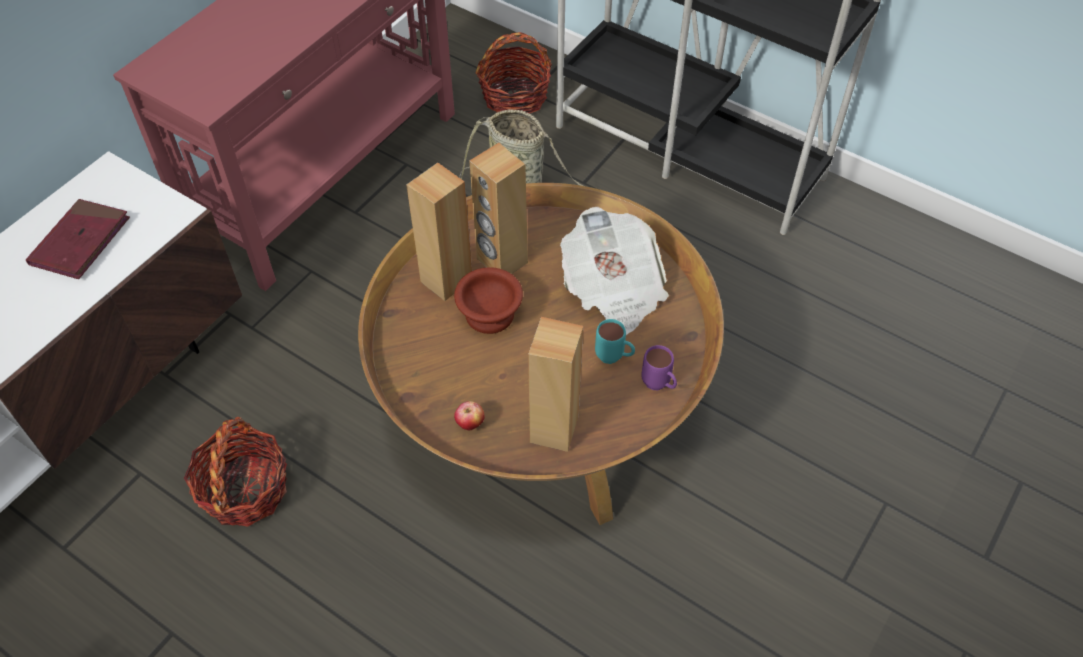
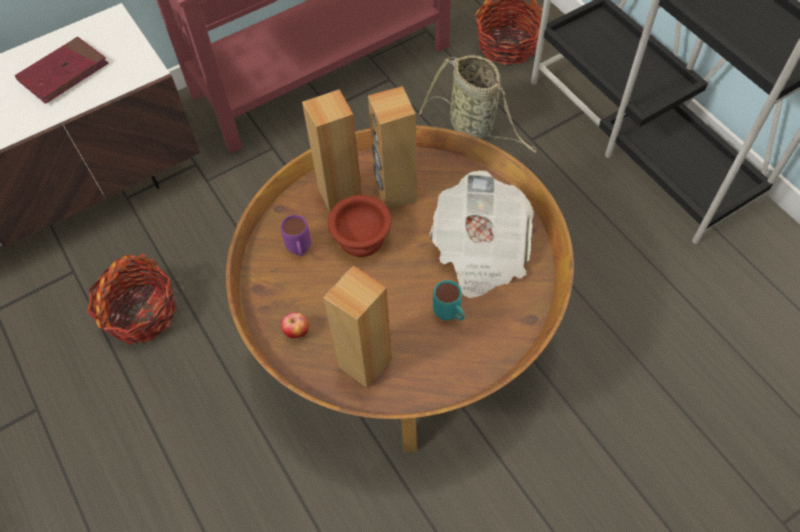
camera: 25 degrees right, 5 degrees up
(659, 386) = (477, 357): purple mug -> purple mug (300, 252)

